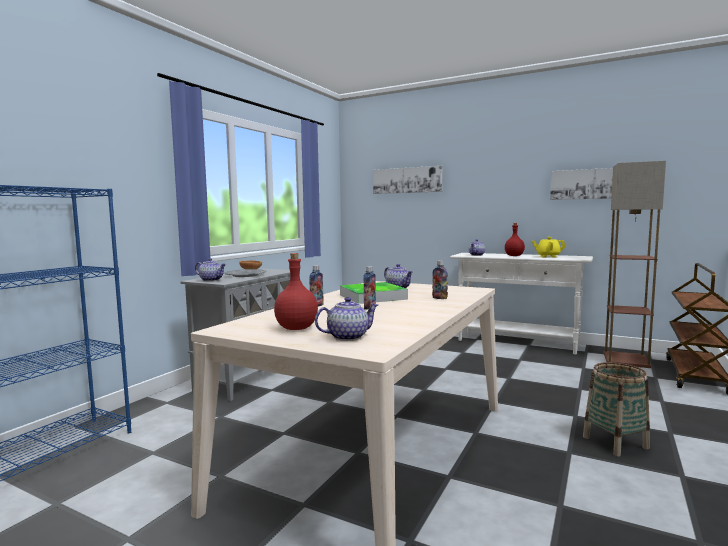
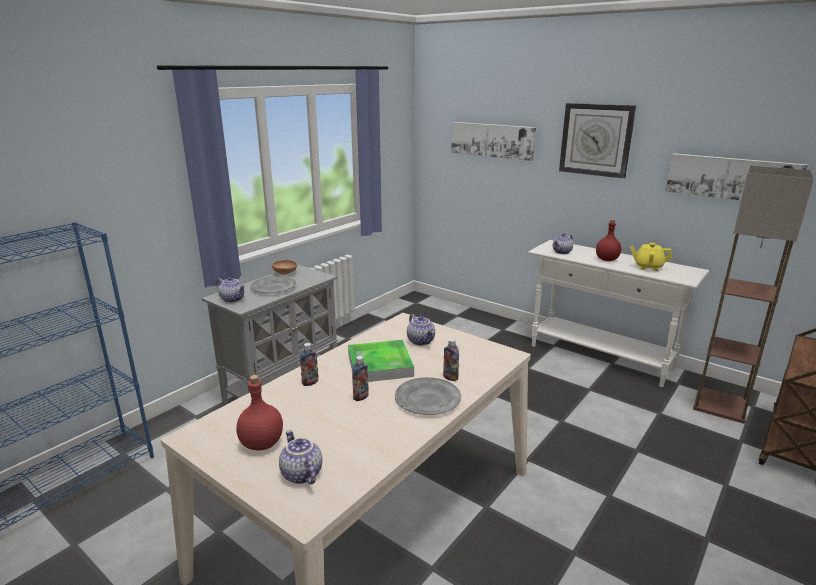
camera: 10 degrees right, 15 degrees up
(348, 337) = (300, 474): teapot -> teapot turned 105 degrees counterclockwise
(430, 306) = (427, 400): none -> grey plate
(491, 169) = (596, 140): none -> wall clock
(615, 442) = (633, 545): basket -> none

